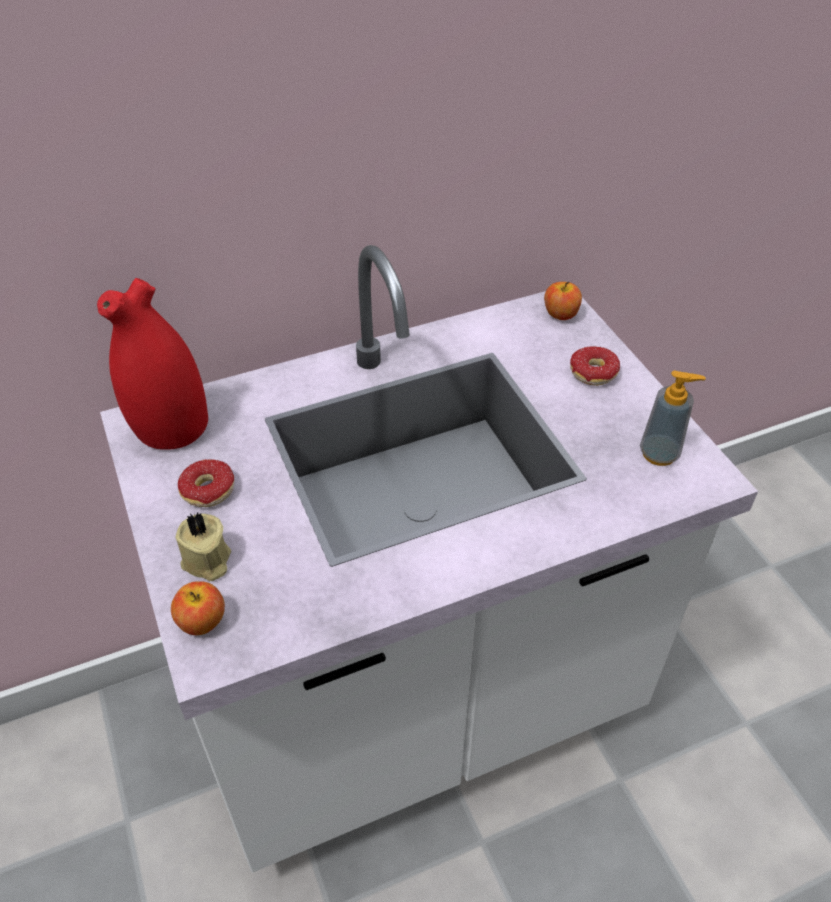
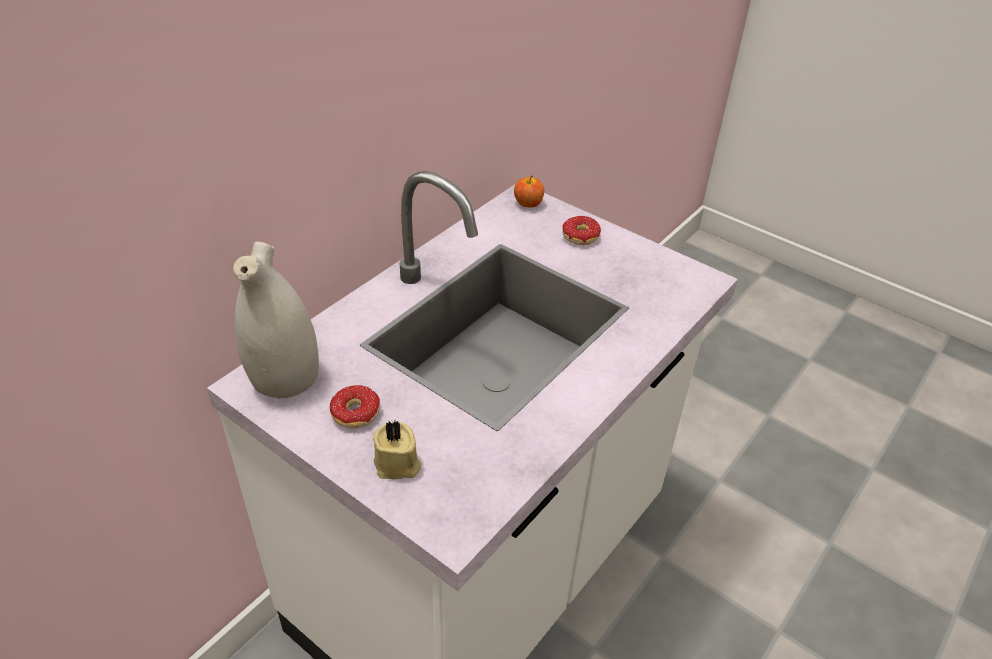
camera: 30 degrees left, 5 degrees down
(170, 428) = (284, 379): red vase -> white vase
(202, 621) = (429, 509): apple -> none
(659, 454) = (662, 275): soap dispenser -> none

